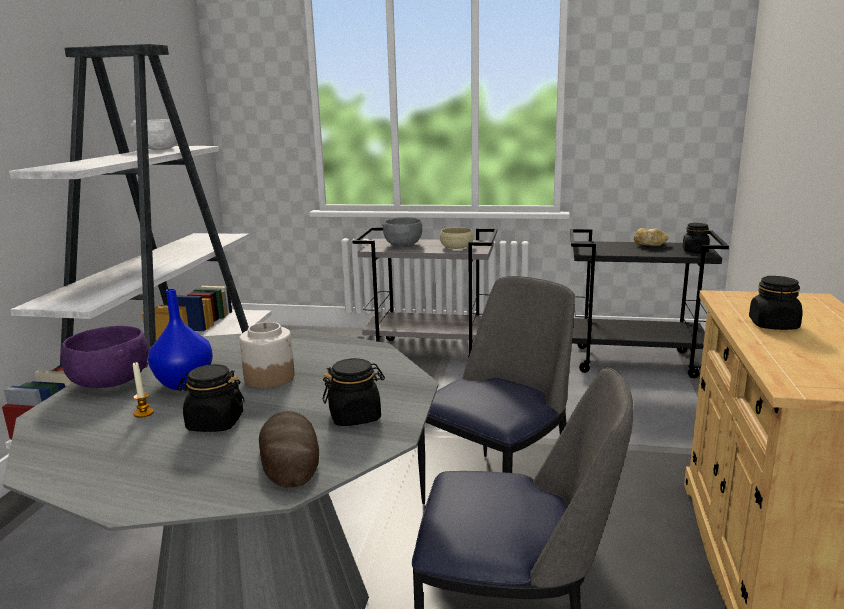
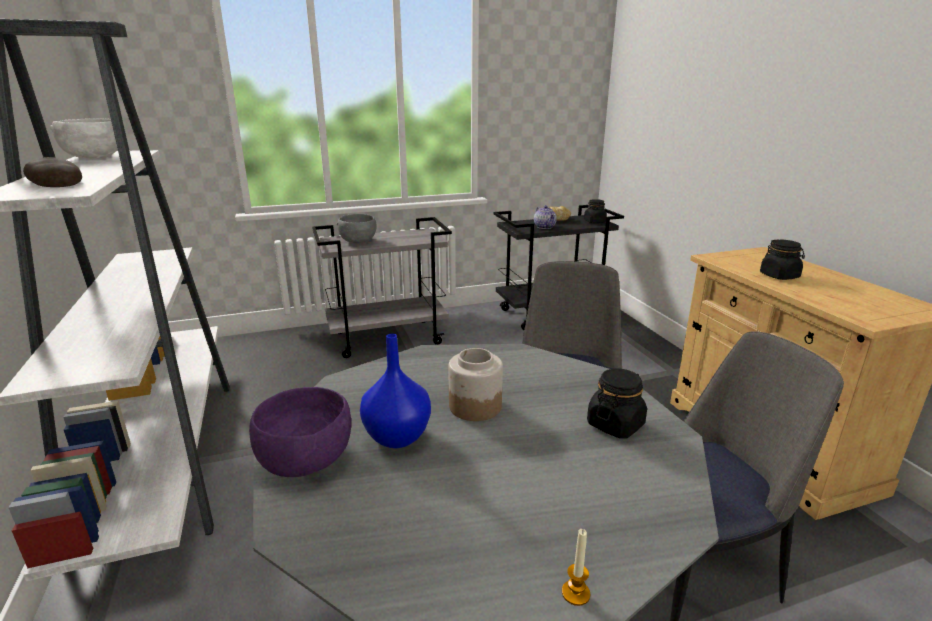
camera: 30 degrees left, 5 degrees up
(144, 413) = (411, 486): candle -> candle (575, 593)
(215, 423) = (505, 473): black jar -> none
(289, 454) = (628, 483): bread -> bread (55, 181)
(456, 247) = (410, 238): beige bowl -> none
(620, 251) = (545, 227): none -> teapot

